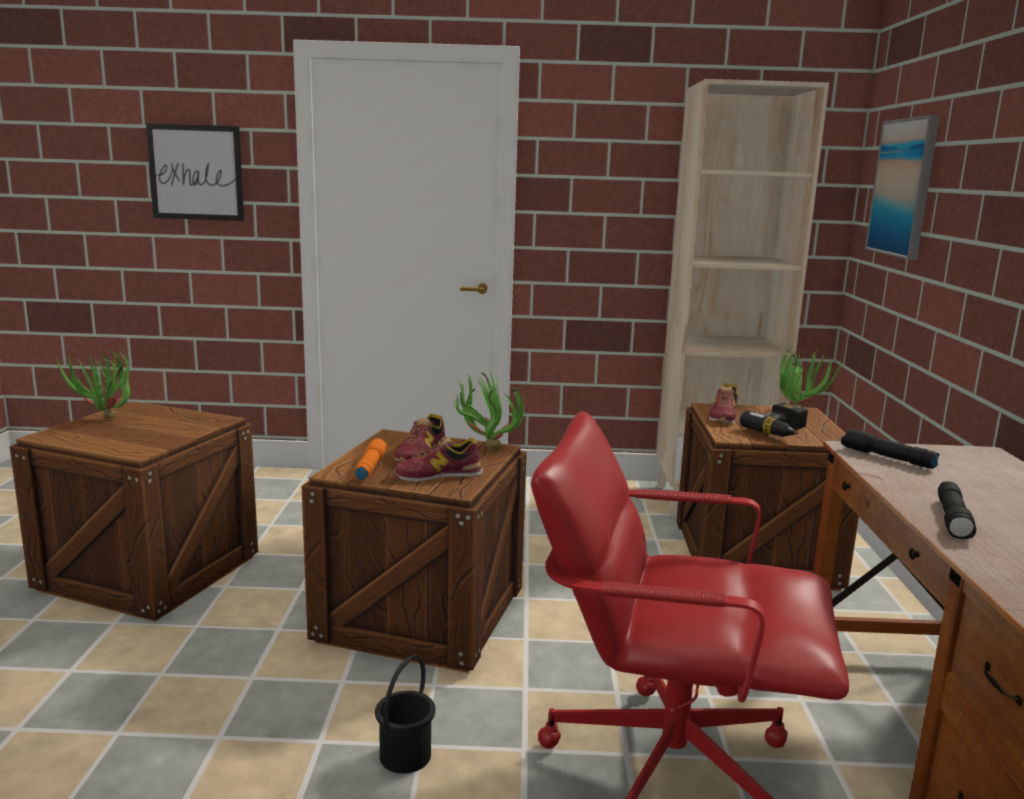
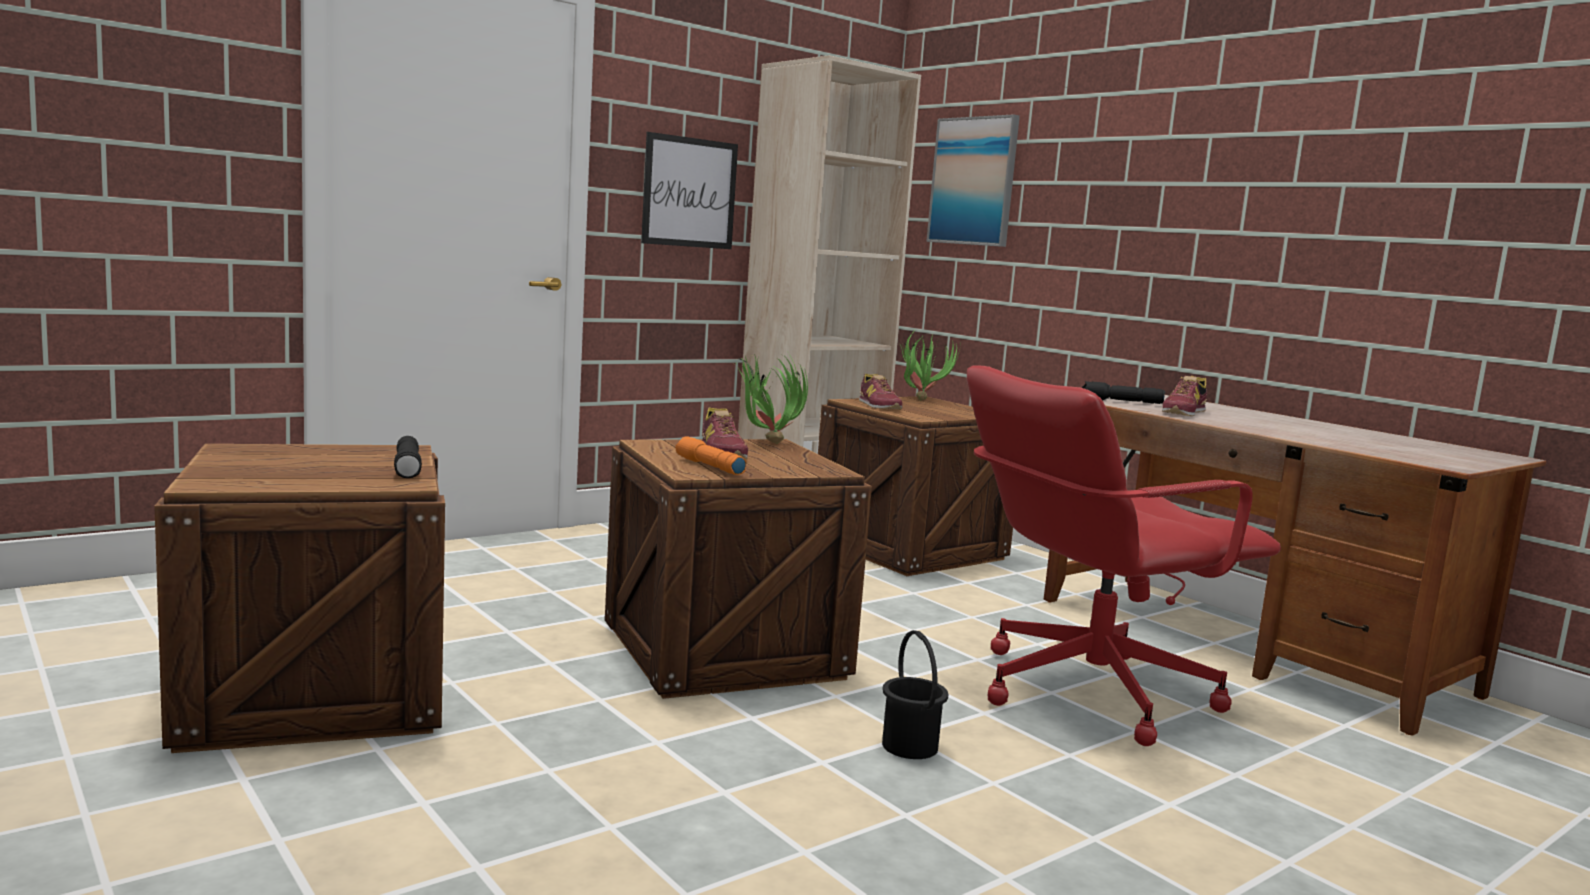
camera: 40 degrees left, 5 degrees down
(106, 421) = (246, 464): potted plant -> none
(196, 172) = (130, 97): picture -> picture (689, 192)
(439, 475) = (786, 464): shoe -> shoe (1184, 412)
(781, 432) = (946, 412): power drill -> none
(953, 520) = (1242, 425): black flashlight -> black flashlight (408, 467)

